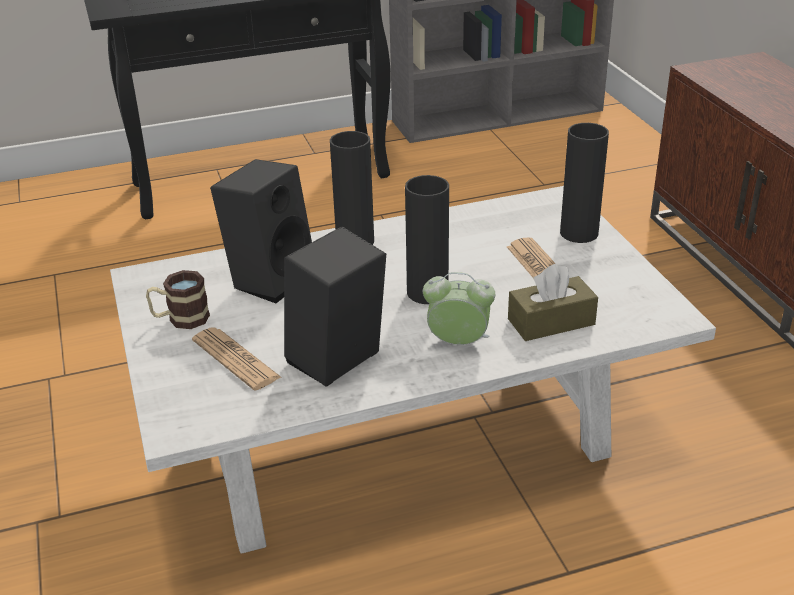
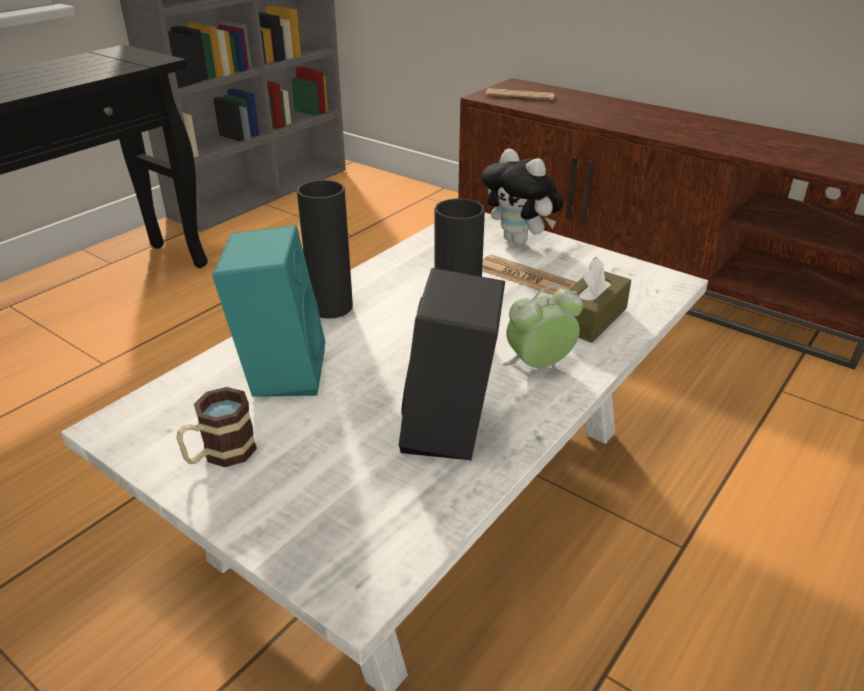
camera: 35 degrees left, 0 degrees up
(236, 359) = (338, 473): newspaper -> newspaper (520, 96)
(270, 278) = (280, 371): black speaker -> turquoise speaker
(579, 233) = (520, 241): black vase -> plush toy

